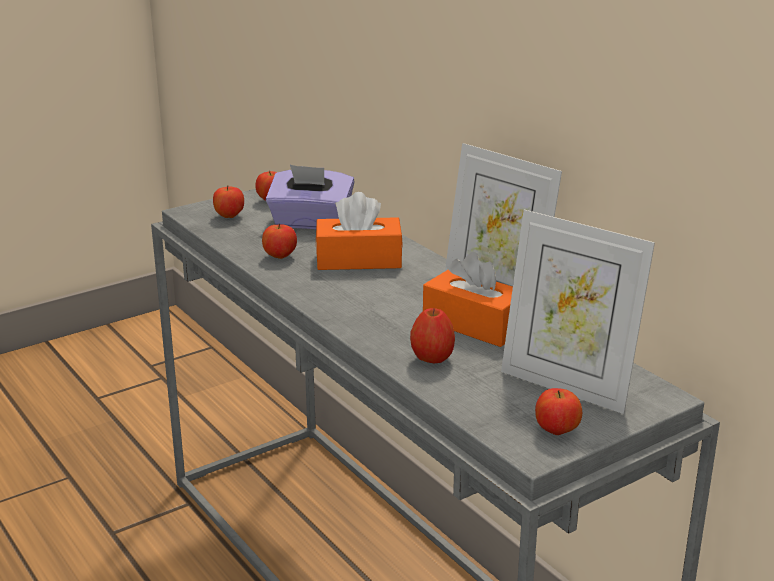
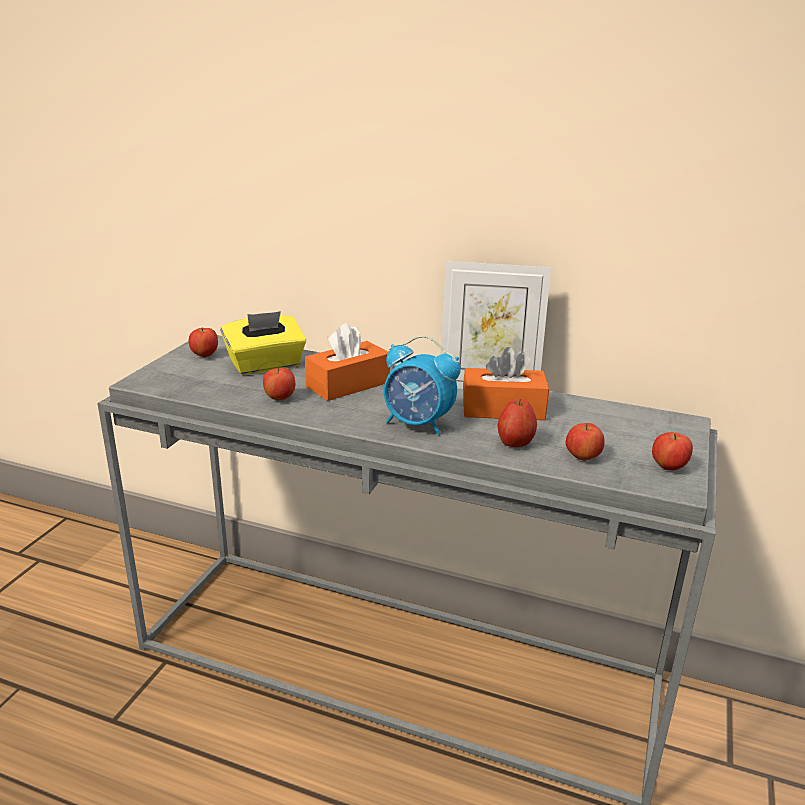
camera: 35 degrees left, 0 degrees up
(229, 216) = (184, 377): apple -> apple (582, 458)
(311, 223) = (265, 365): purple tissue box -> yellow tissue box
(368, 314) = (418, 424): none -> alarm clock
(567, 386) = (625, 433): picture frame -> none

